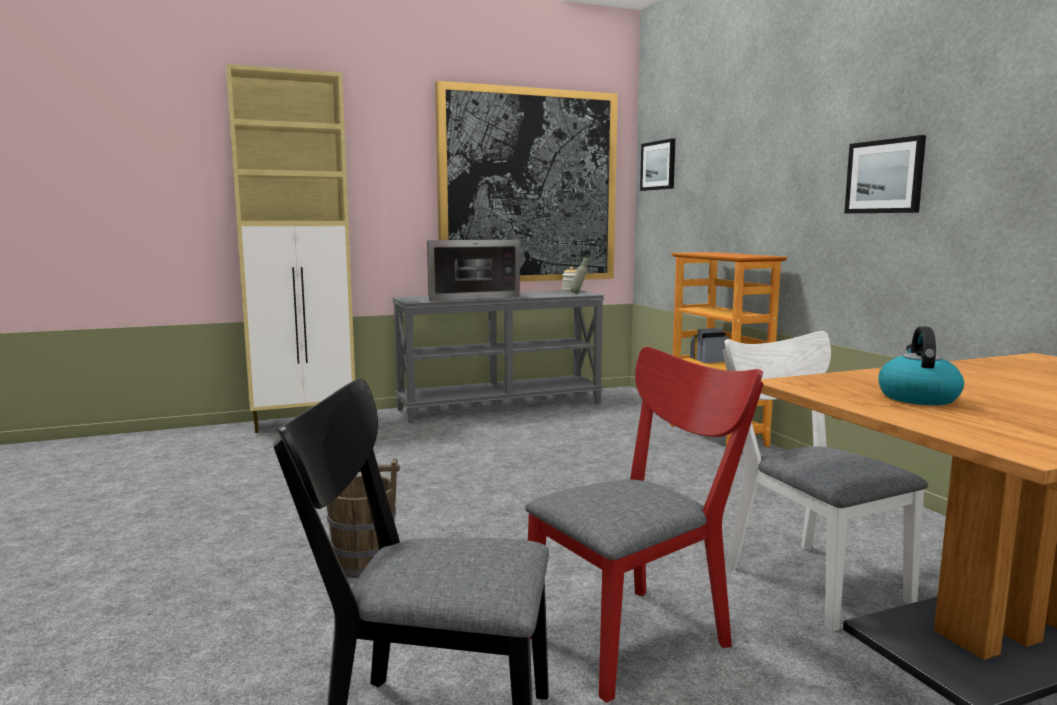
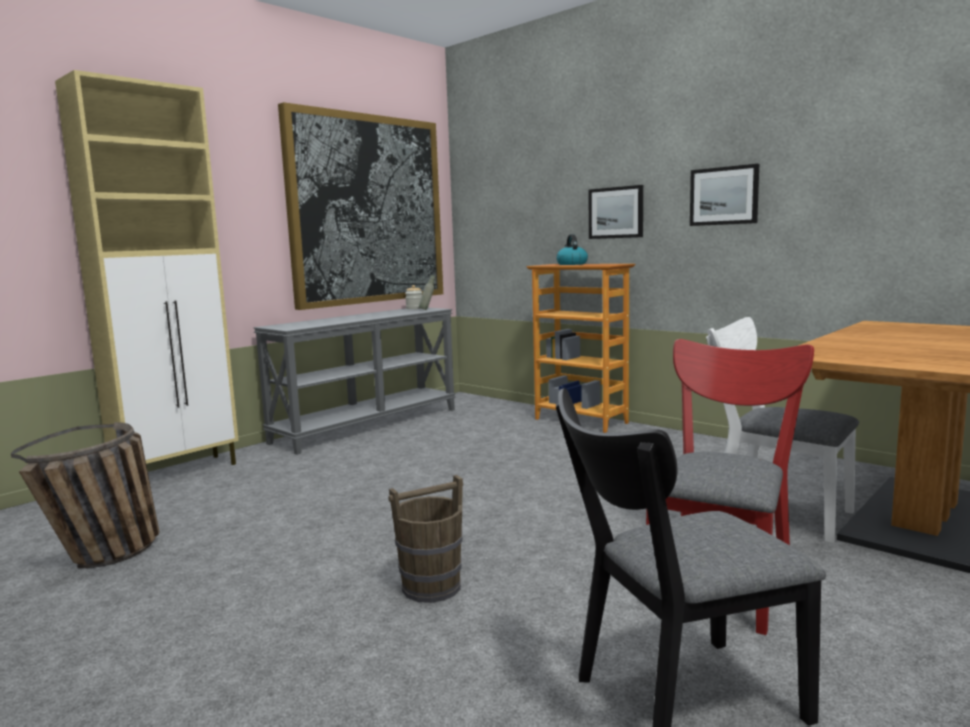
camera: 25 degrees left, 0 degrees up
(179, 481) = (107, 558): none -> basket
(468, 297) = (333, 320): microwave -> none
(658, 165) = (480, 189): picture -> picture (616, 212)
(917, 397) = (894, 354): kettle -> kettle (571, 264)

